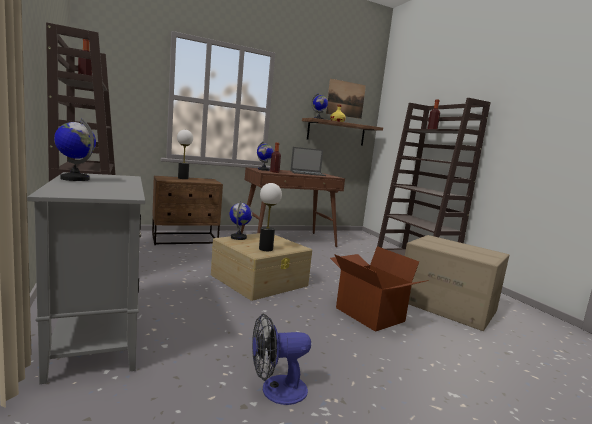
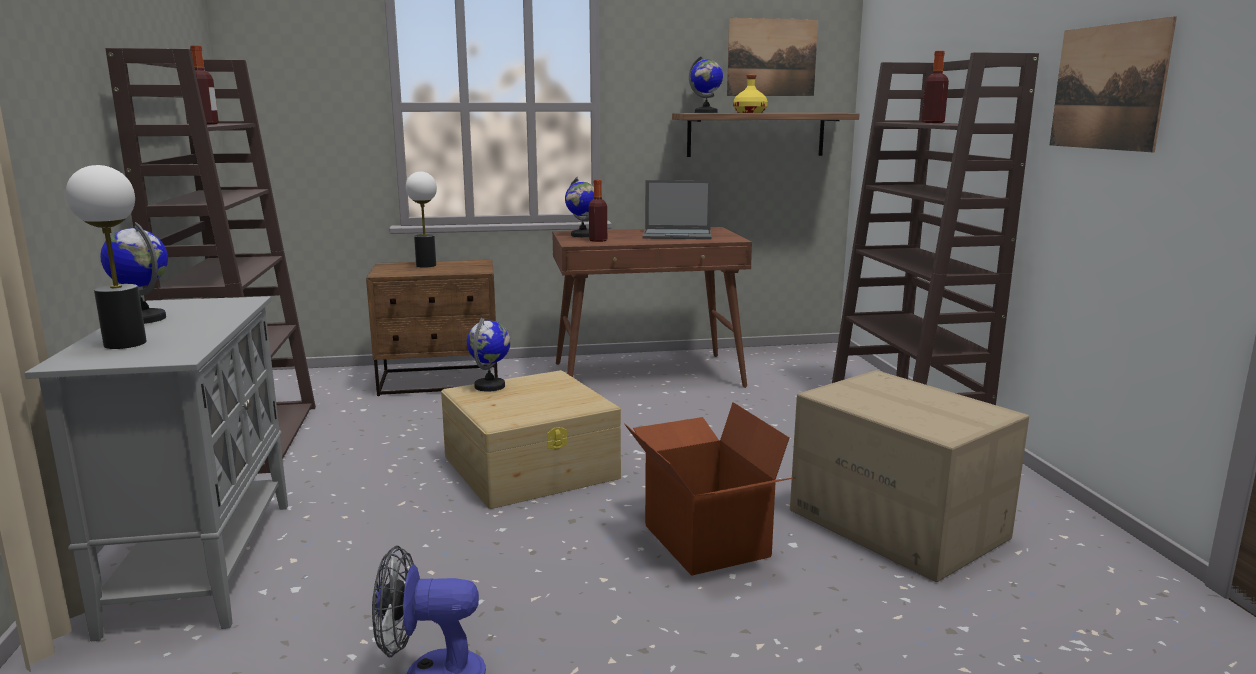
camera: 15 degrees right, 5 degrees up
(265, 249) = (522, 411): table lamp -> table lamp (124, 344)
(526, 117) = (1107, 87): none -> picture

